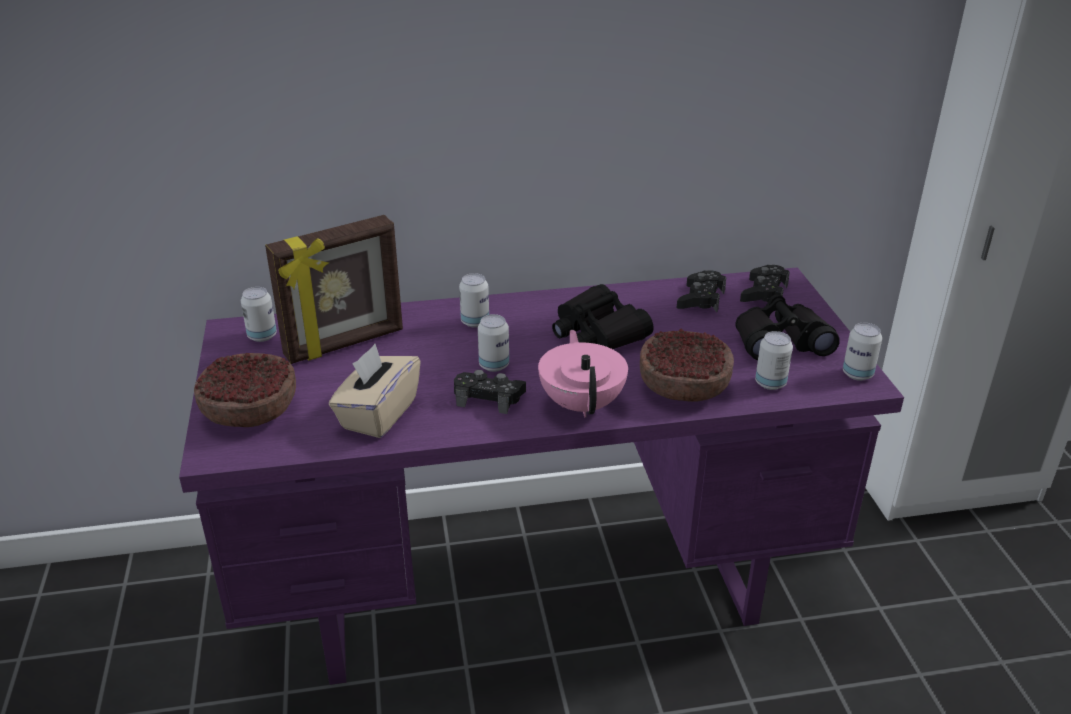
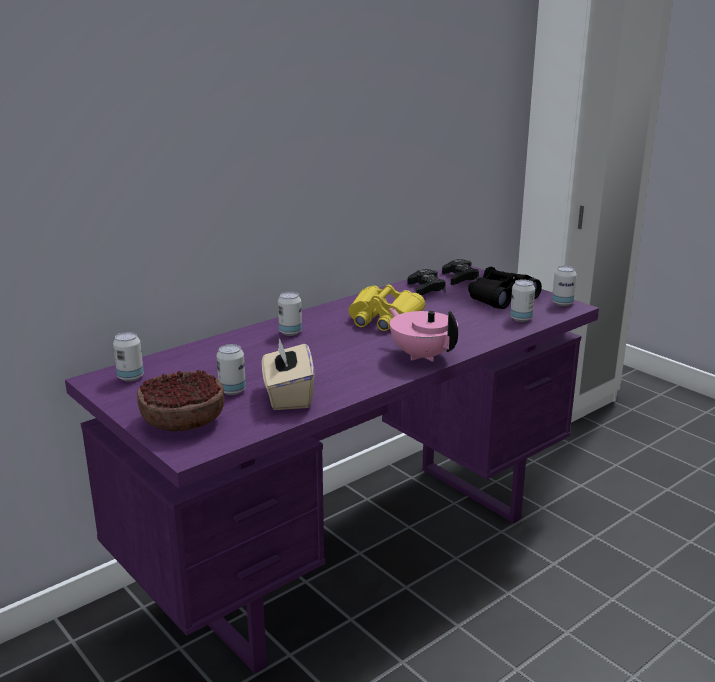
camera: 30 degrees left, 10 degrees down
(345, 344) = (207, 366): picture frame -> none
(489, 397) = (356, 368): black game controller -> none
(494, 365) = (336, 351): can -> can (232, 391)
(597, 333) = (383, 319): black binoculars -> yellow binoculars
(683, 386) = (472, 332): bowl -> none

